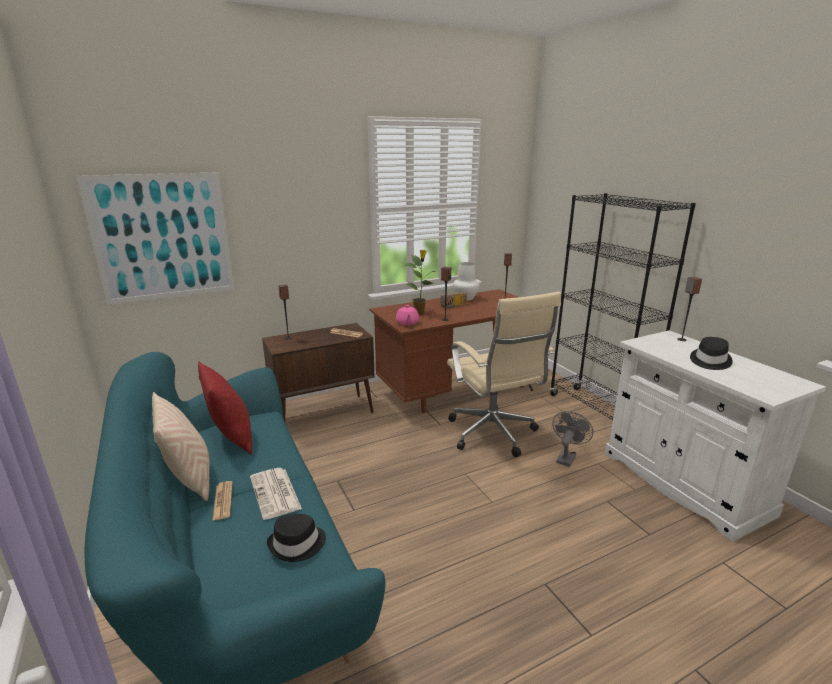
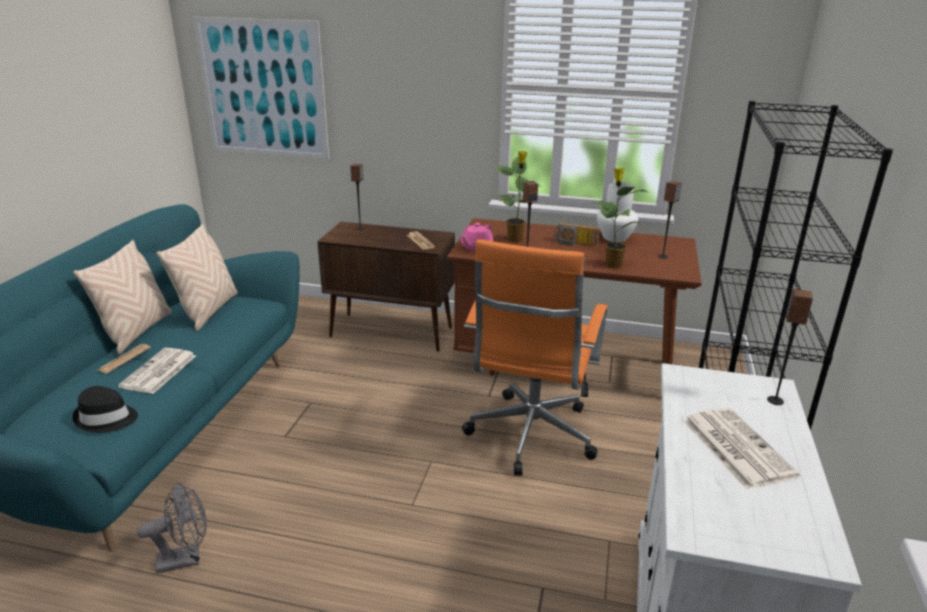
camera: 40 degrees right, 5 degrees up
(232, 438) = (208, 311): red pillow -> beige pillow
(492, 311) = (612, 265): none -> potted plant
(493, 435) = (530, 438): beige office chair -> orange office chair
(566, 457) = (579, 510): grey fan -> grey fan (186, 559)
(709, 361) = (735, 447): black hat -> newspaper

